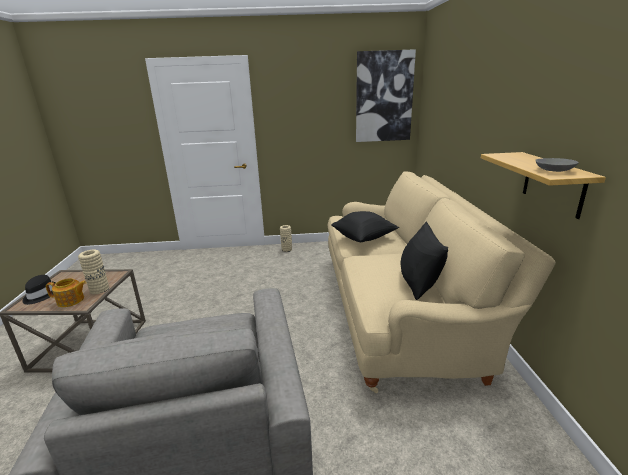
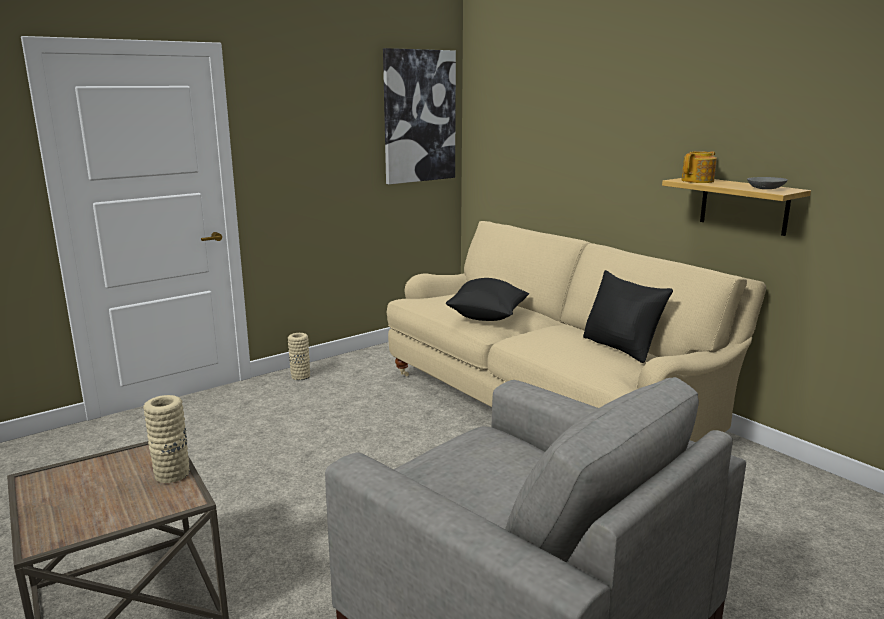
camera: 35 degrees left, 5 degrees down
(40, 295) = (53, 515): black hat -> none
(71, 301) = (147, 502): teapot -> teapot (698, 181)

